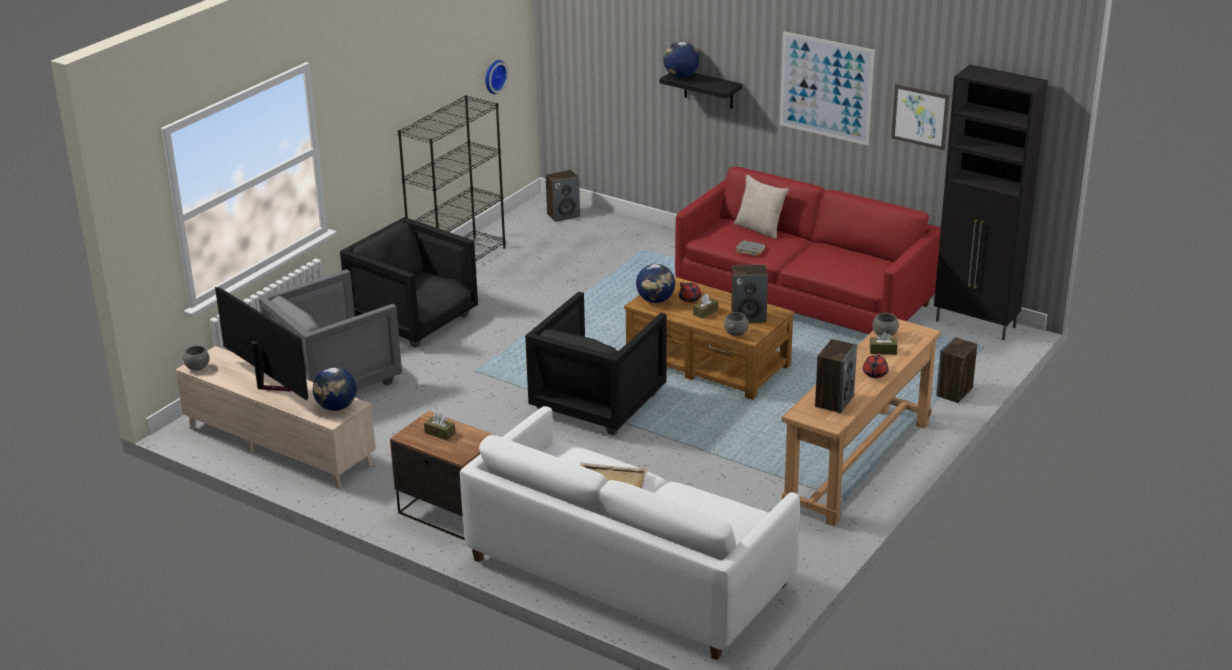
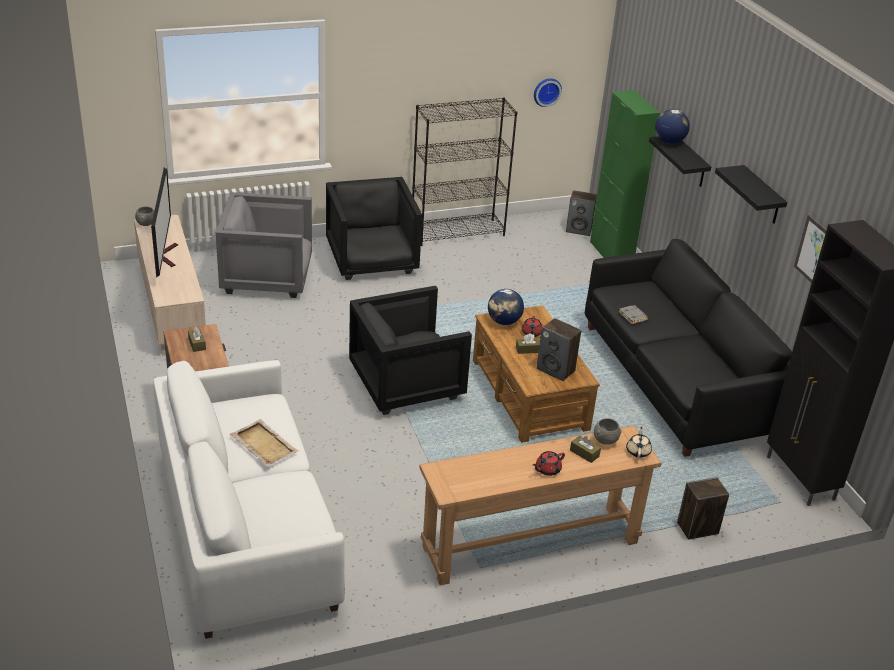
camera: 35 degrees right, 5 degrees up
(336, 407) = (180, 292): globe -> none
(618, 223) = (611, 253): none -> green cabinet
(735, 334) = (525, 379): grey bowl -> none
(760, 229) = (666, 303): beige pillow -> none
(804, 298) = (678, 380): red sofa -> black sofa
(826, 88) = (762, 196): picture -> black shelf
(834, 401) = (479, 474): speaker -> none
(916, 331) = (638, 451): none -> beige teapot

